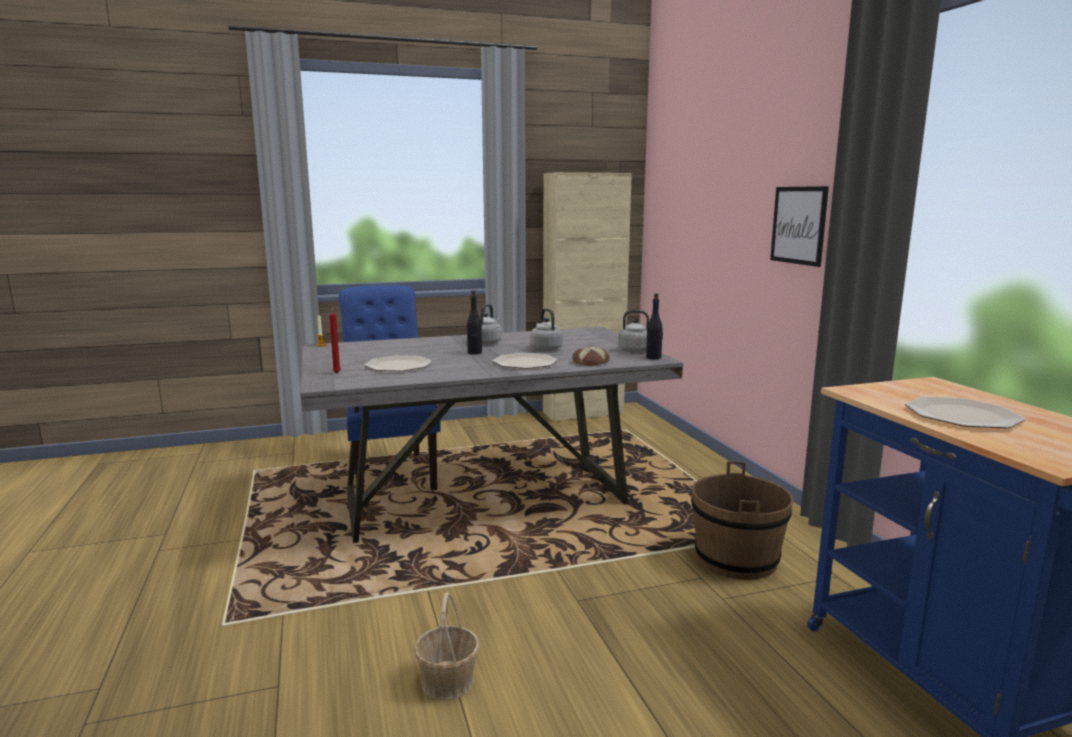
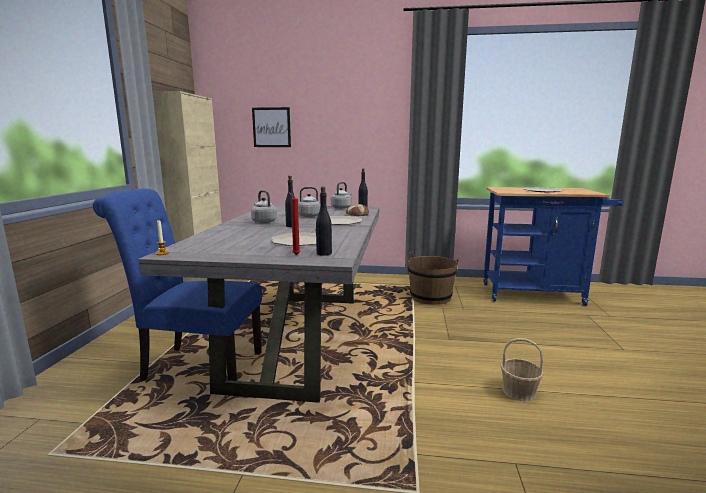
camera: 65 degrees left, 0 degrees up
(347, 379) = (324, 253): none -> black bottle
(798, 225) = (372, 131): picture -> picture (271, 127)

